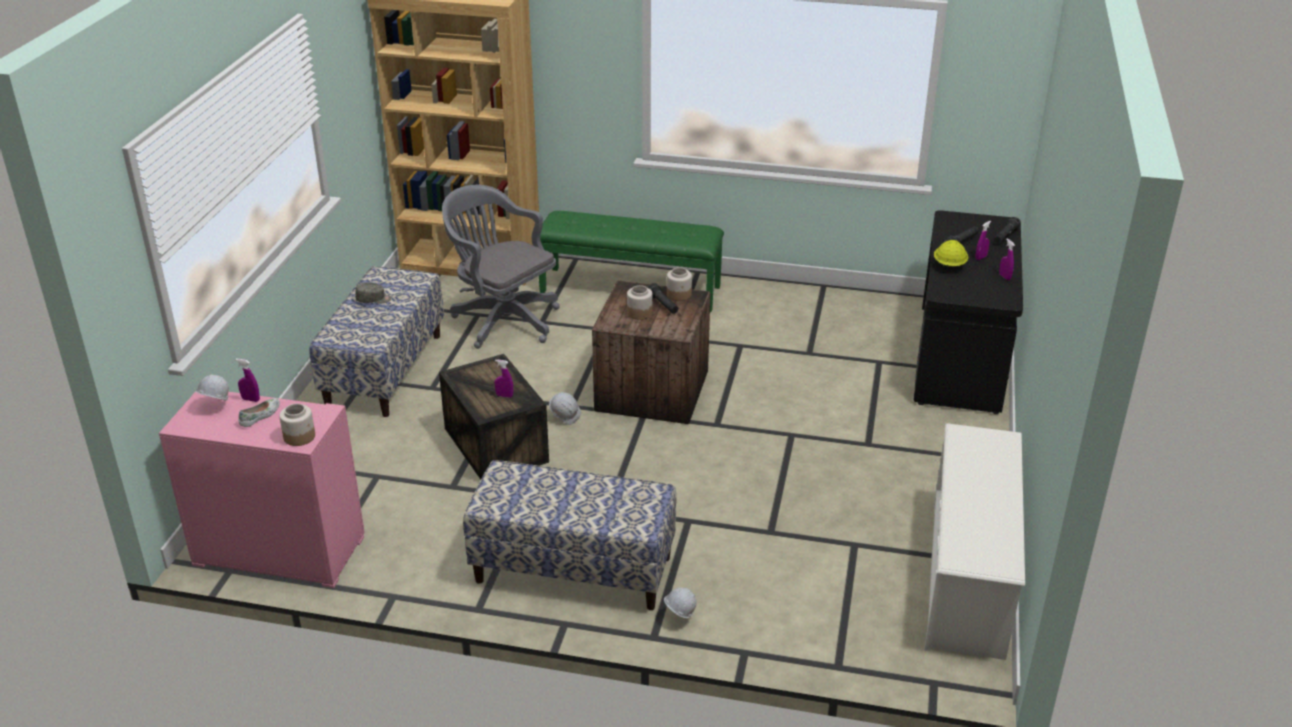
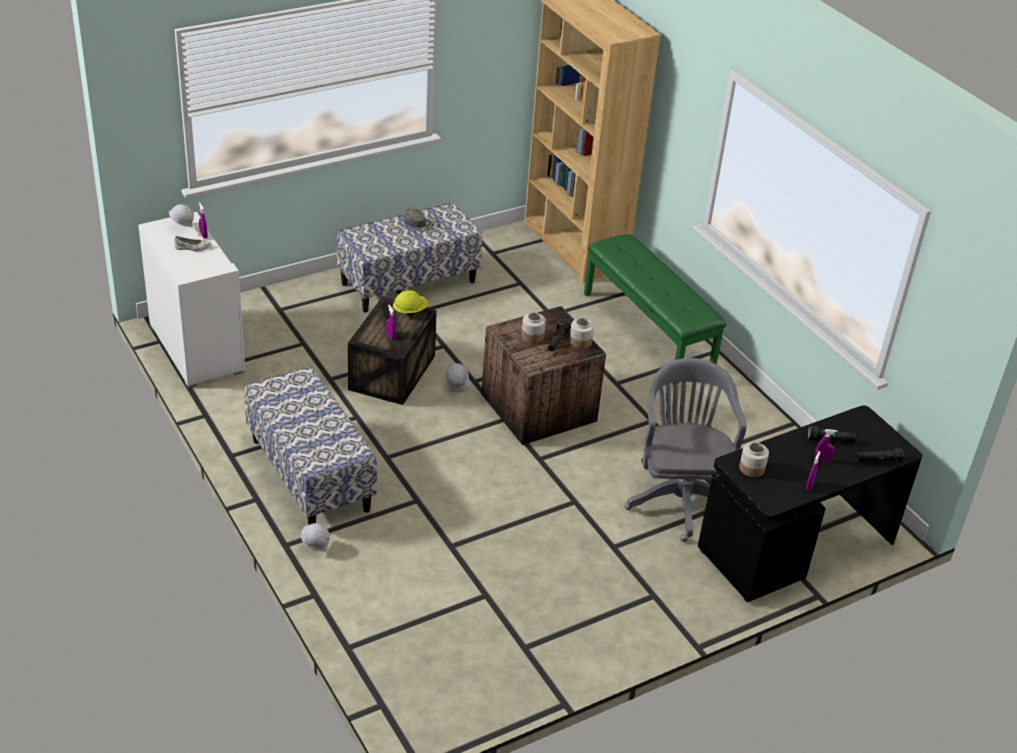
camera: 45 degrees right, 5 degrees up
(278, 551) = (195, 348): pink dresser -> white dresser
(300, 437) = (189, 272): jar -> jar (752, 468)
(502, 319) = (529, 297): grey office chair -> grey office chair (679, 496)
(949, 265) = (784, 448): yellow hard hat -> yellow hard hat (410, 311)
(967, 578) = (516, 673): white shoe rack -> none

